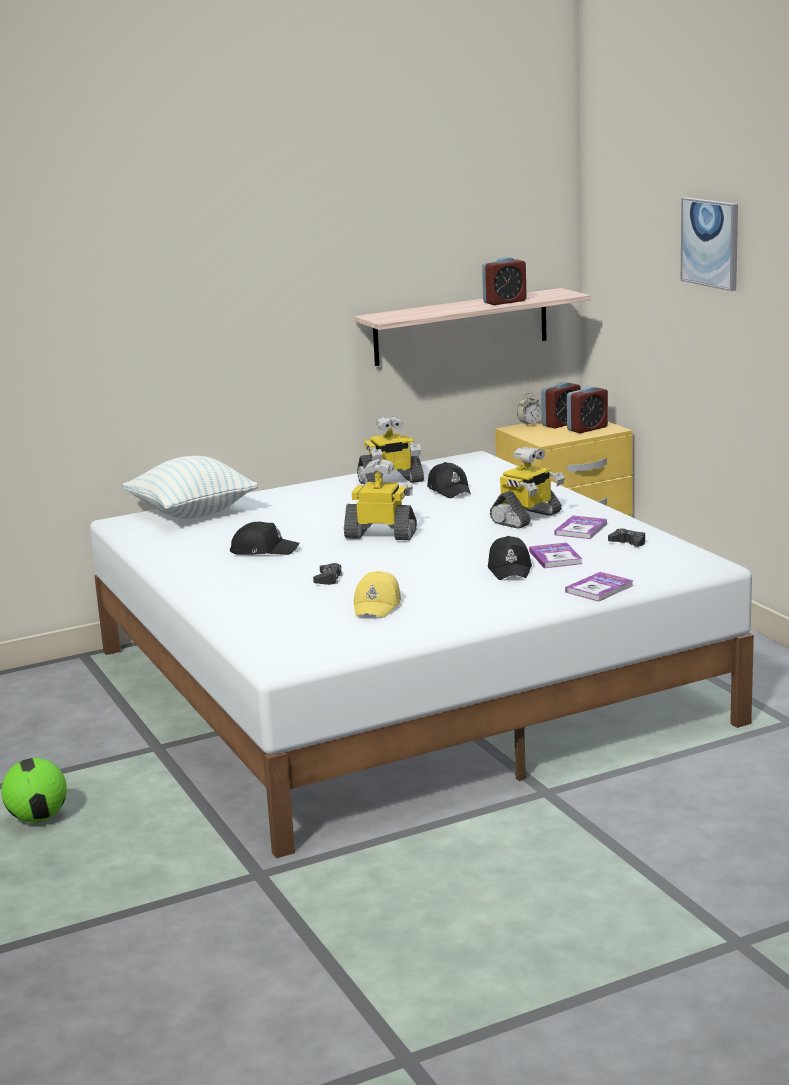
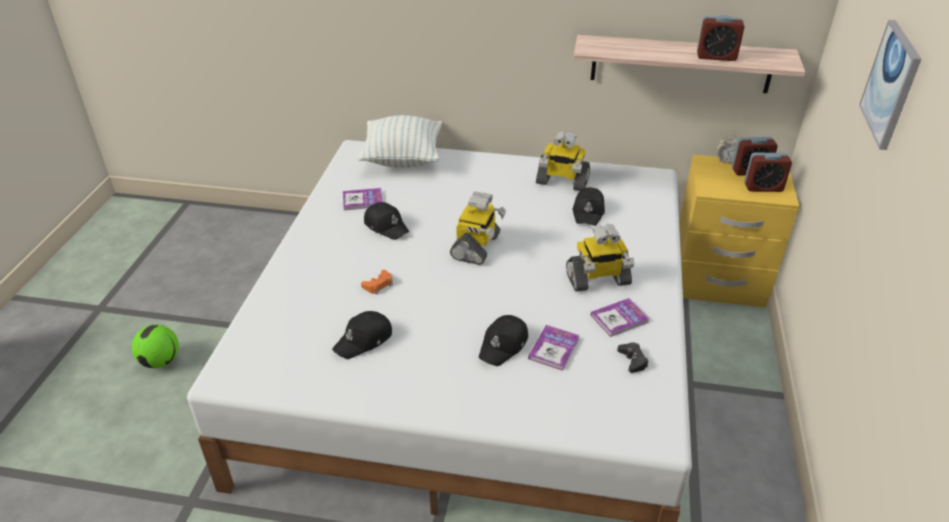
camera: 35 degrees right, 20 degrees up
(328, 579) = (378, 285): black game controller -> orange game controller
(378, 606) = (364, 340): yellow cap -> black cap
(382, 535) = (476, 247): toy robot -> toy robot turned 60 degrees clockwise
(599, 589) = (532, 417): book -> book (362, 200)

